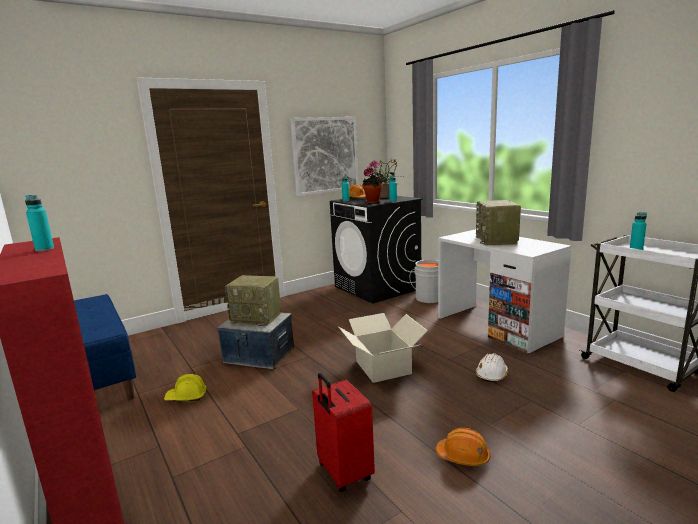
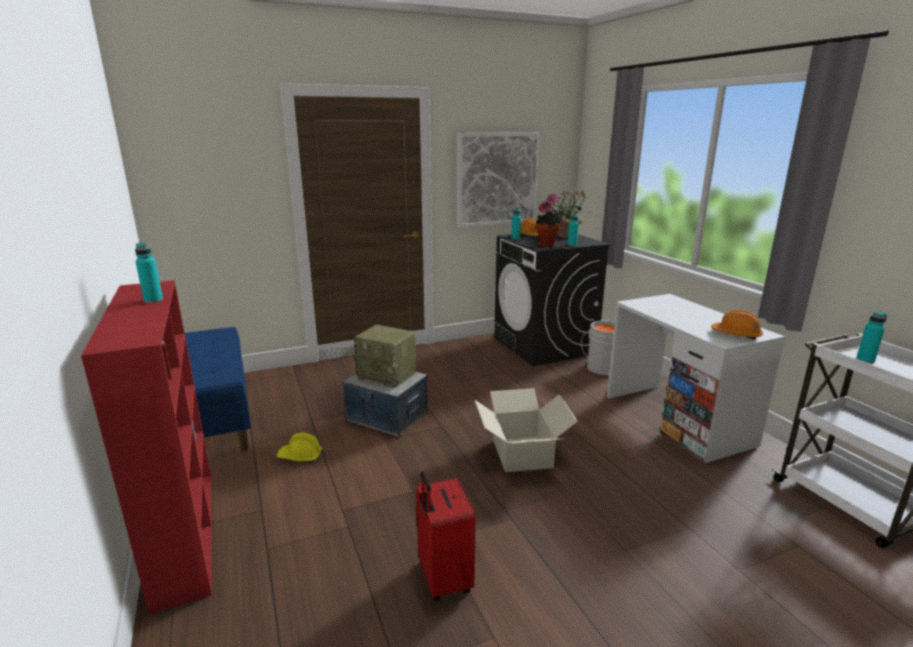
camera: 10 degrees right, 5 degrees up
(463, 456) = (583, 585): orange hard hat -> orange hard hat (736, 334)
(492, 374) = (650, 485): white hard hat -> none
(496, 240) = (689, 316): radio -> none

